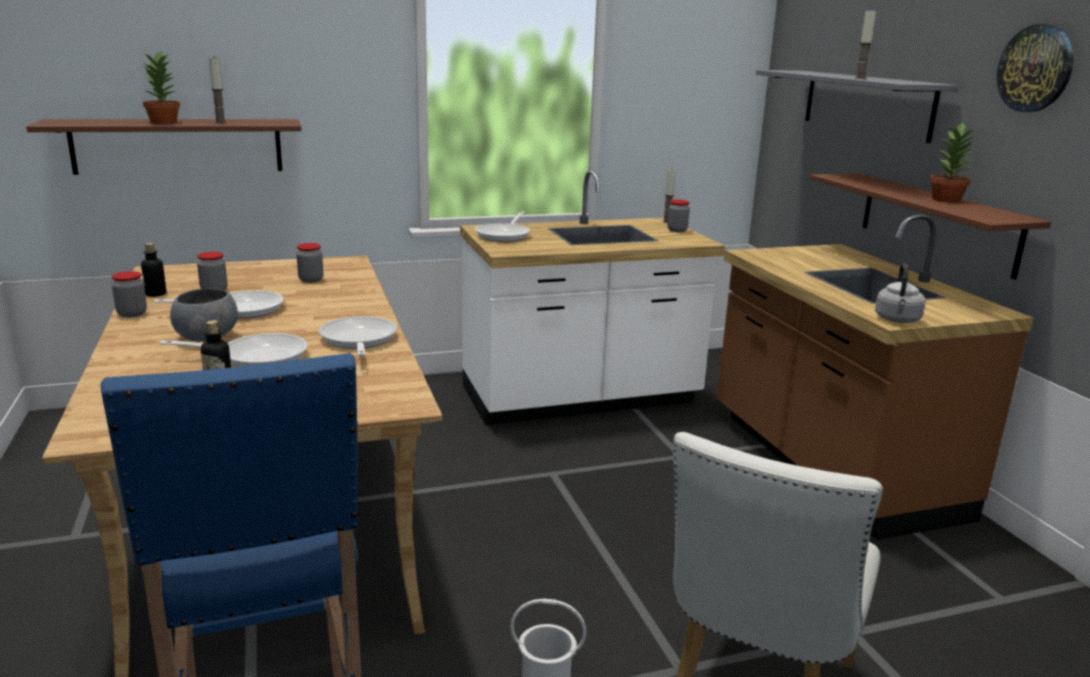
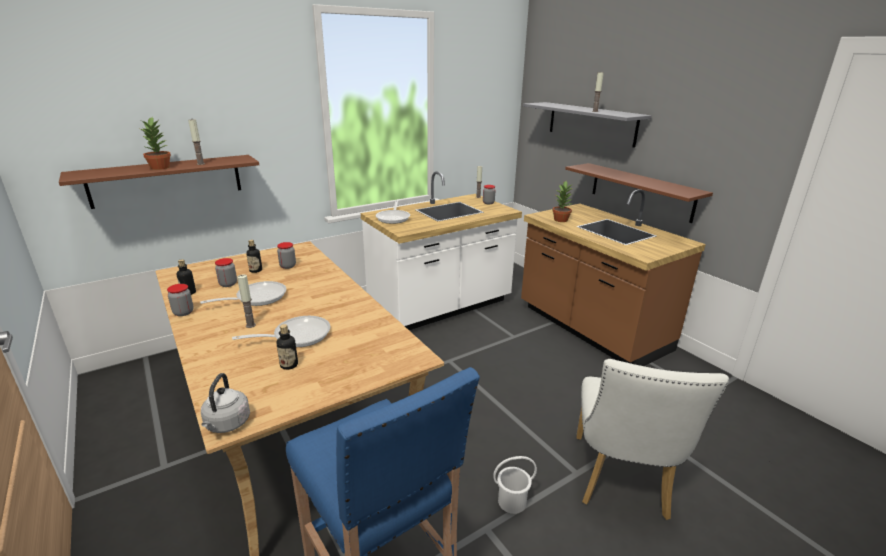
camera: 15 degrees left, 5 degrees up
(205, 337) = (250, 325): grey bowl -> candle
(263, 280) = (256, 270): none -> bottle
(358, 341) = (353, 312): frying pan -> none
(897, 320) = (646, 255): grey kettle -> grey kettle (227, 424)
(947, 200) = (651, 180): potted plant -> potted plant (561, 220)
(1035, 68) = (701, 108): wall clock -> none

